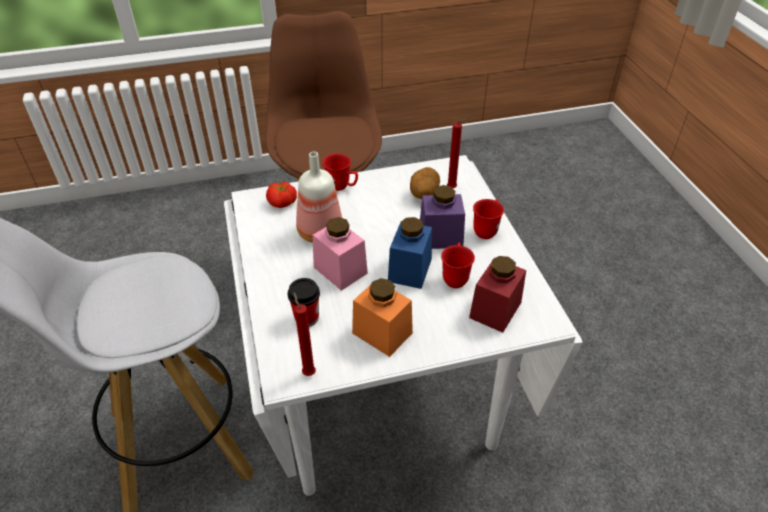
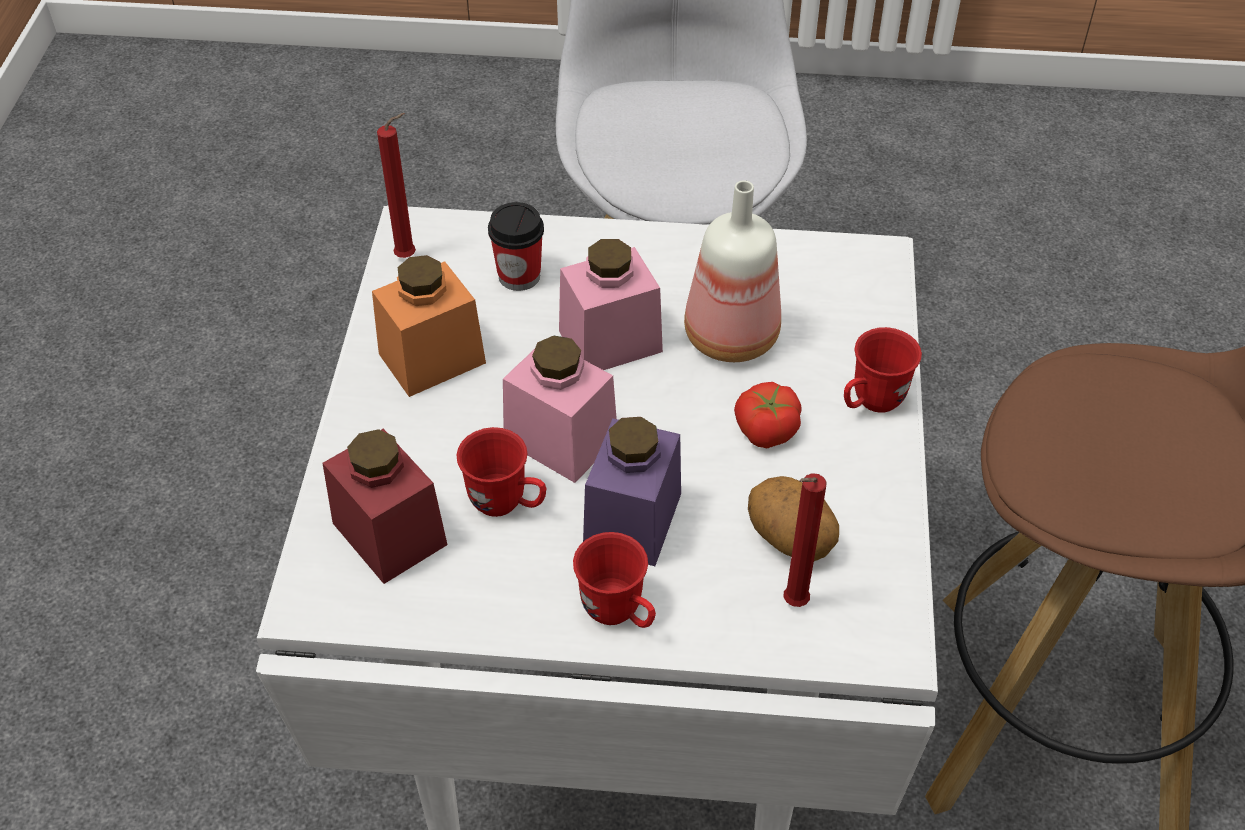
camera: 110 degrees right, 5 degrees up
(282, 203) = (846, 300): tomato -> tomato (765, 429)
(410, 270) = (561, 439): blue jar -> pink jar

